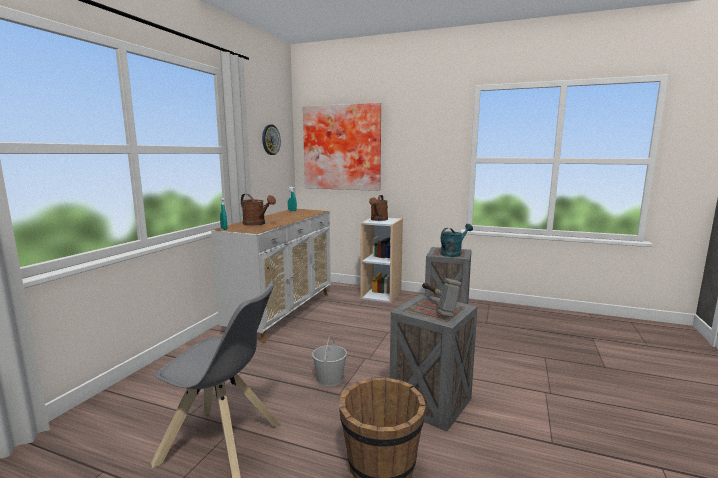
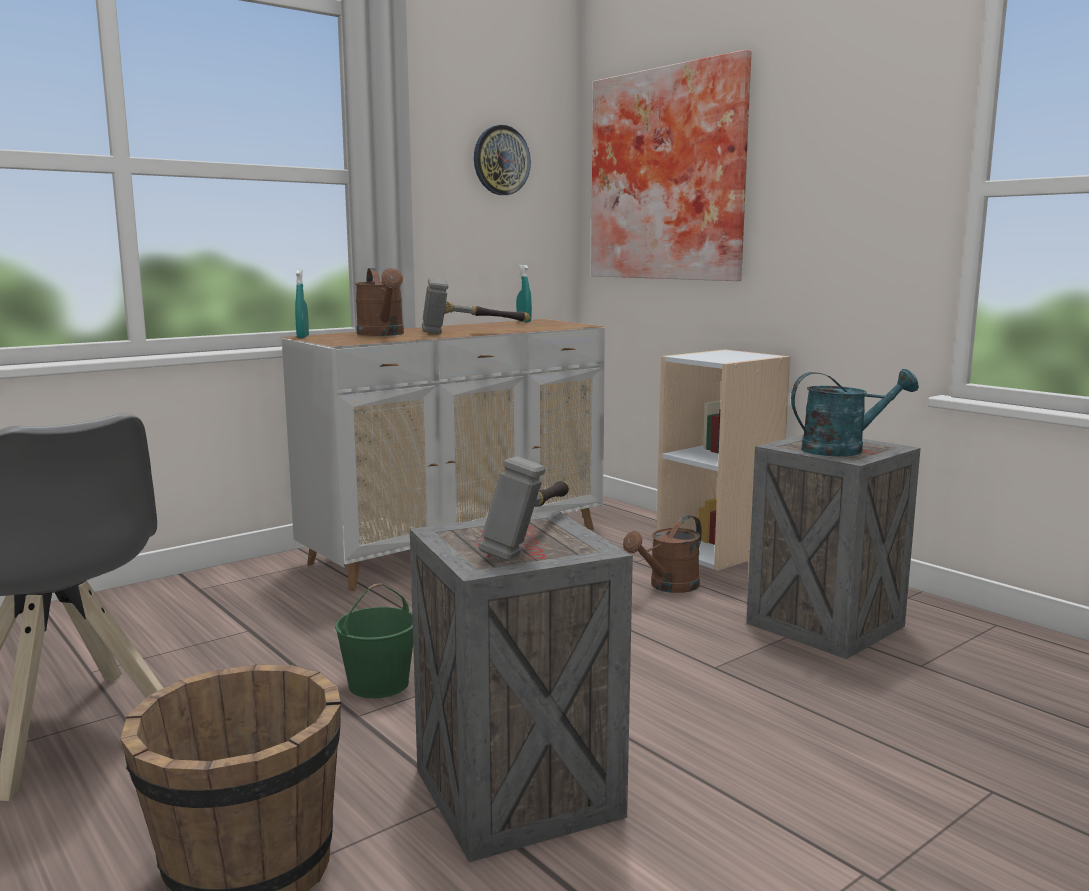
camera: 30 degrees right, 0 degrees up
(292, 219) = (472, 332): none -> hammer
(329, 379) = (379, 683): white bucket -> green bucket
(378, 220) = (716, 355): brown watering can -> brown watering can (668, 586)

